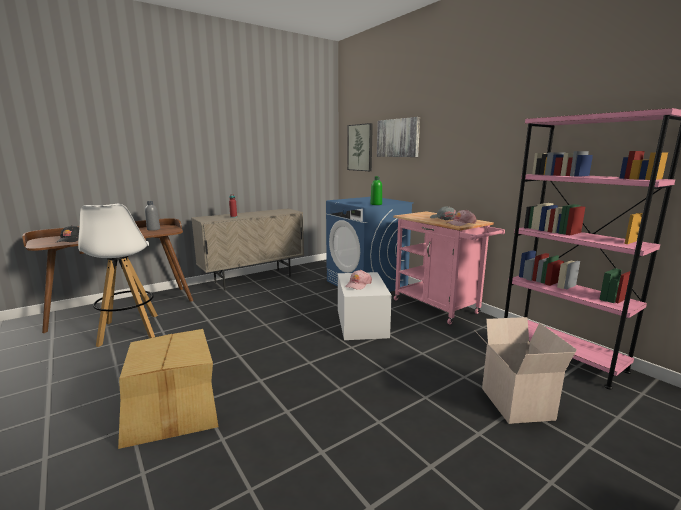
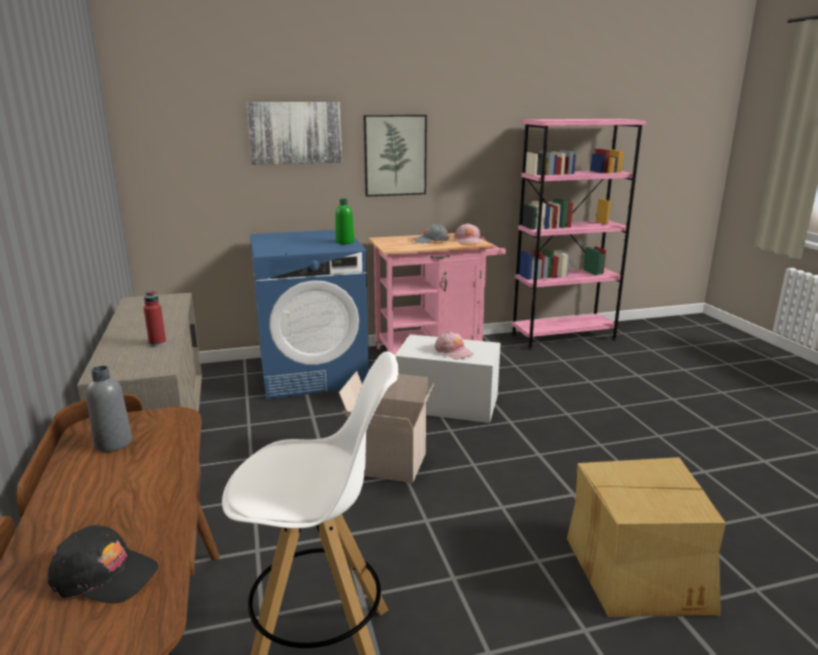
camera: 70 degrees left, 5 degrees up
(360, 147) = (194, 149): picture -> picture (395, 155)
(514, 403) = (632, 375): cardboard box -> cardboard box (387, 465)

